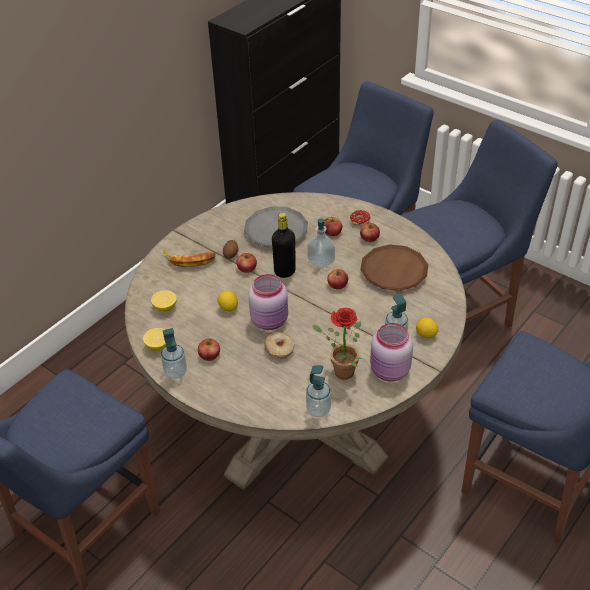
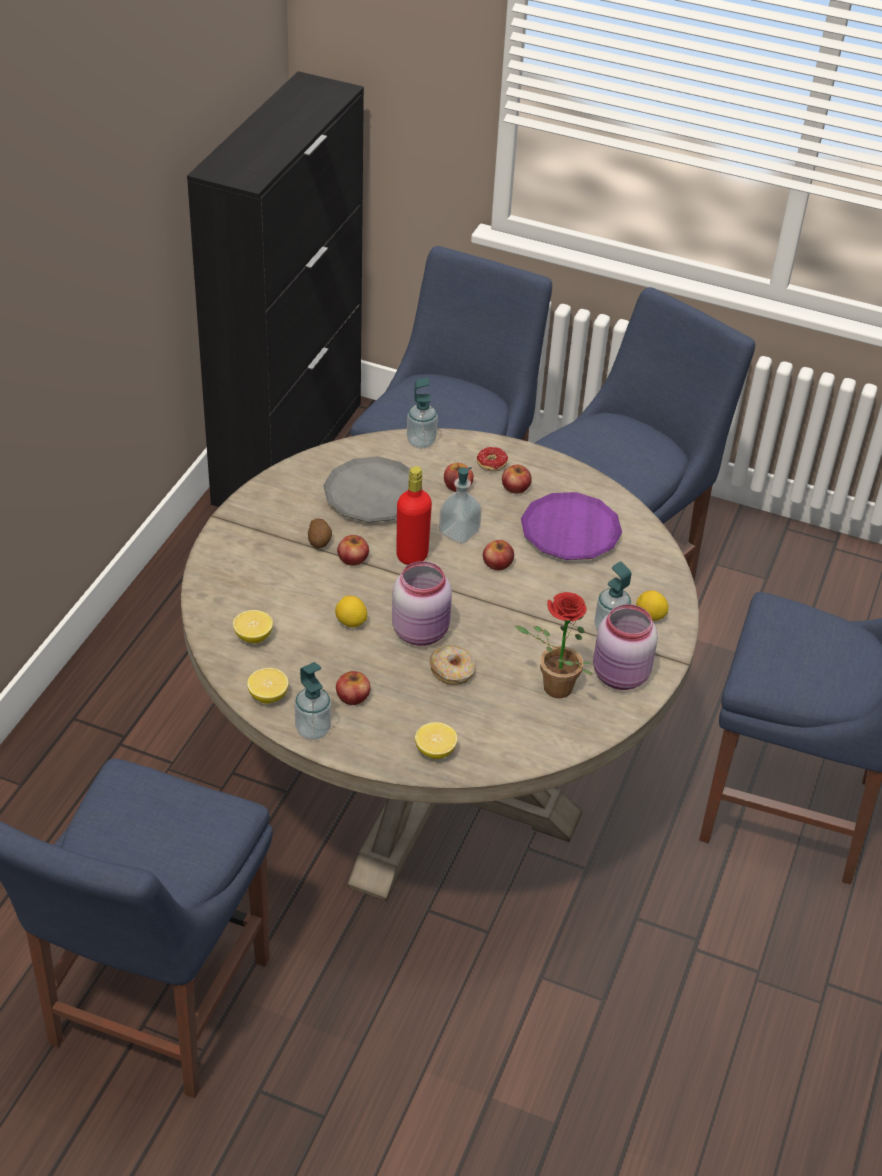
camera: 20 degrees left, 0 degrees up
(190, 260) = (259, 558): banana -> none
(246, 399) = (435, 751): none -> lemon
(284, 271) = (412, 555): black bottle -> red bottle
(318, 409) = (543, 746): soap dispenser -> soap dispenser (421, 441)
(394, 271) = (570, 532): brown plate -> purple plate

